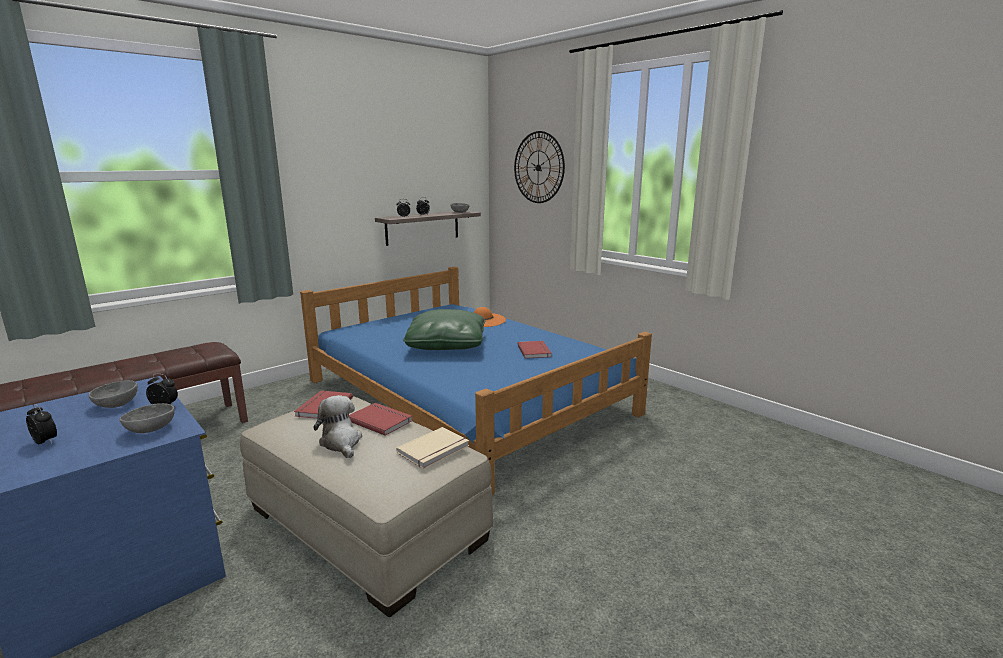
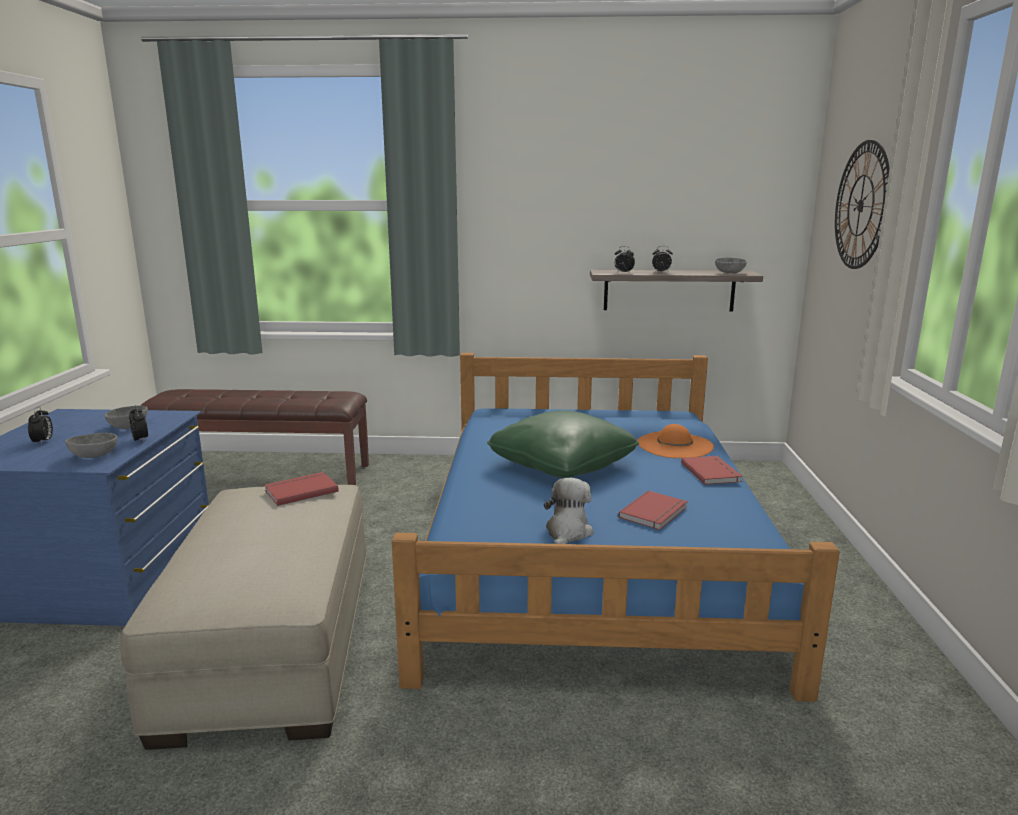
camera: 45 degrees right, 0 degrees up
(341, 442) = (239, 534): plush toy -> plush toy (567, 532)
(381, 420) = (310, 527): red book -> red book (712, 472)
(435, 450) = (280, 584): beige book -> none

